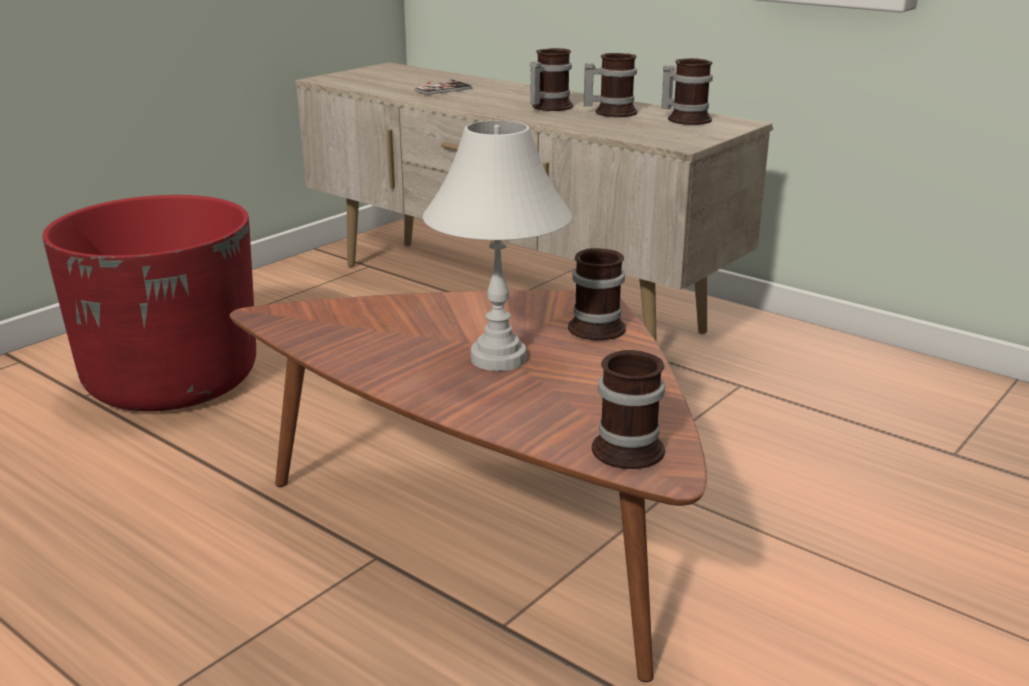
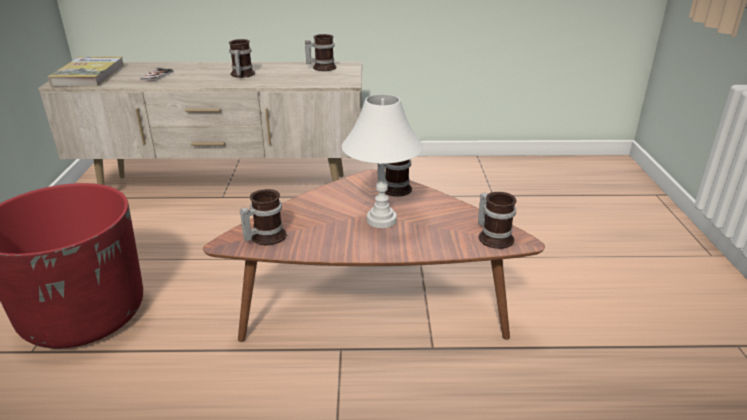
camera: 40 degrees left, 5 degrees up
(370, 77) = (89, 75): none -> book
(611, 112) = (279, 71): mug -> mug (264, 237)

